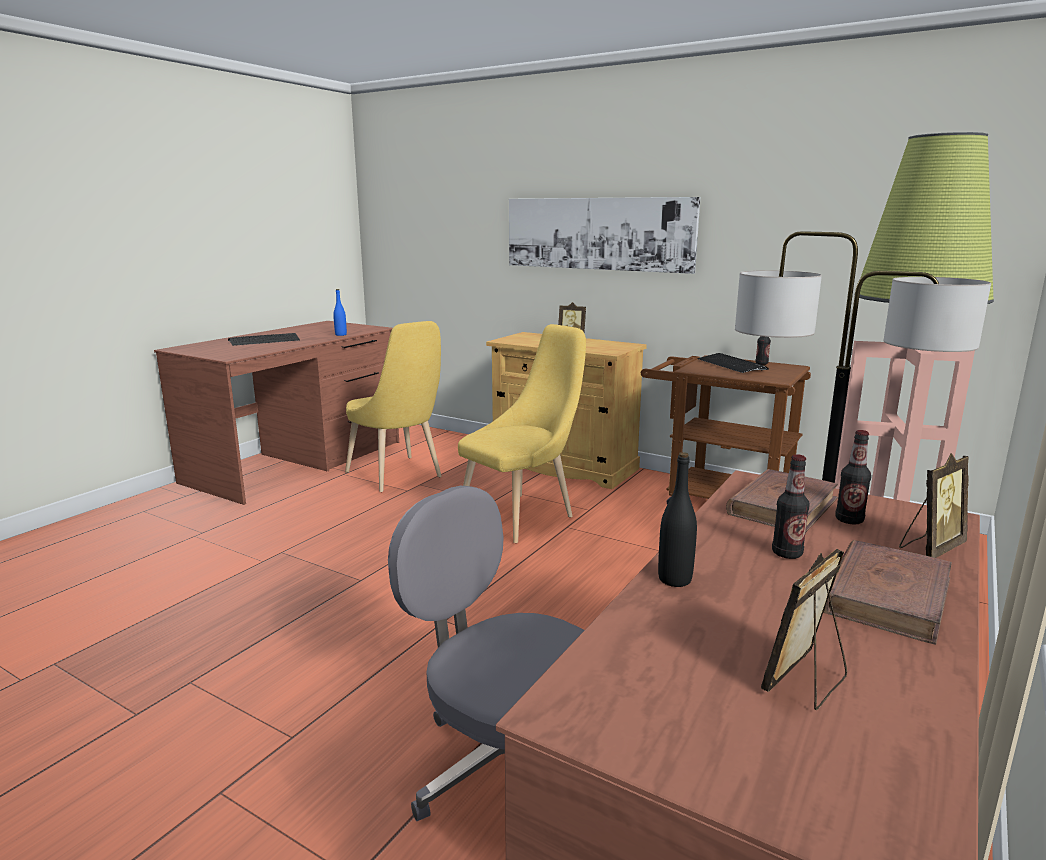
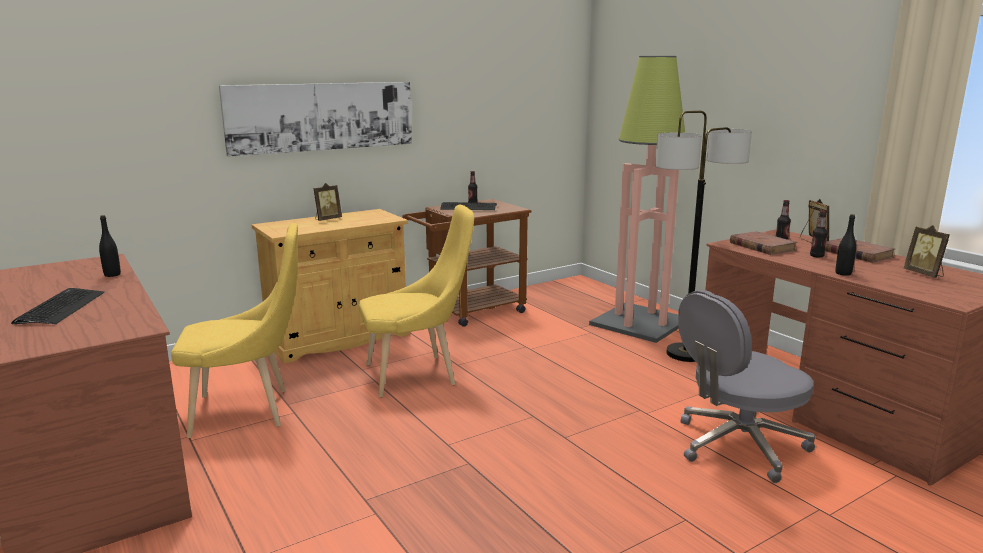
camera: 65 degrees left, 0 degrees up
(341, 335) = (112, 275): blue bottle -> black bottle
(522, 515) = (417, 375): yellow chair -> yellow chair turned 90 degrees clockwise

